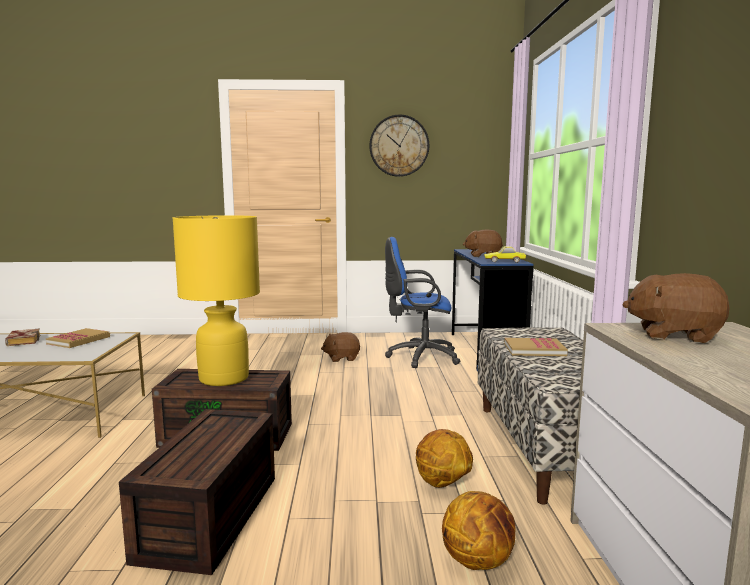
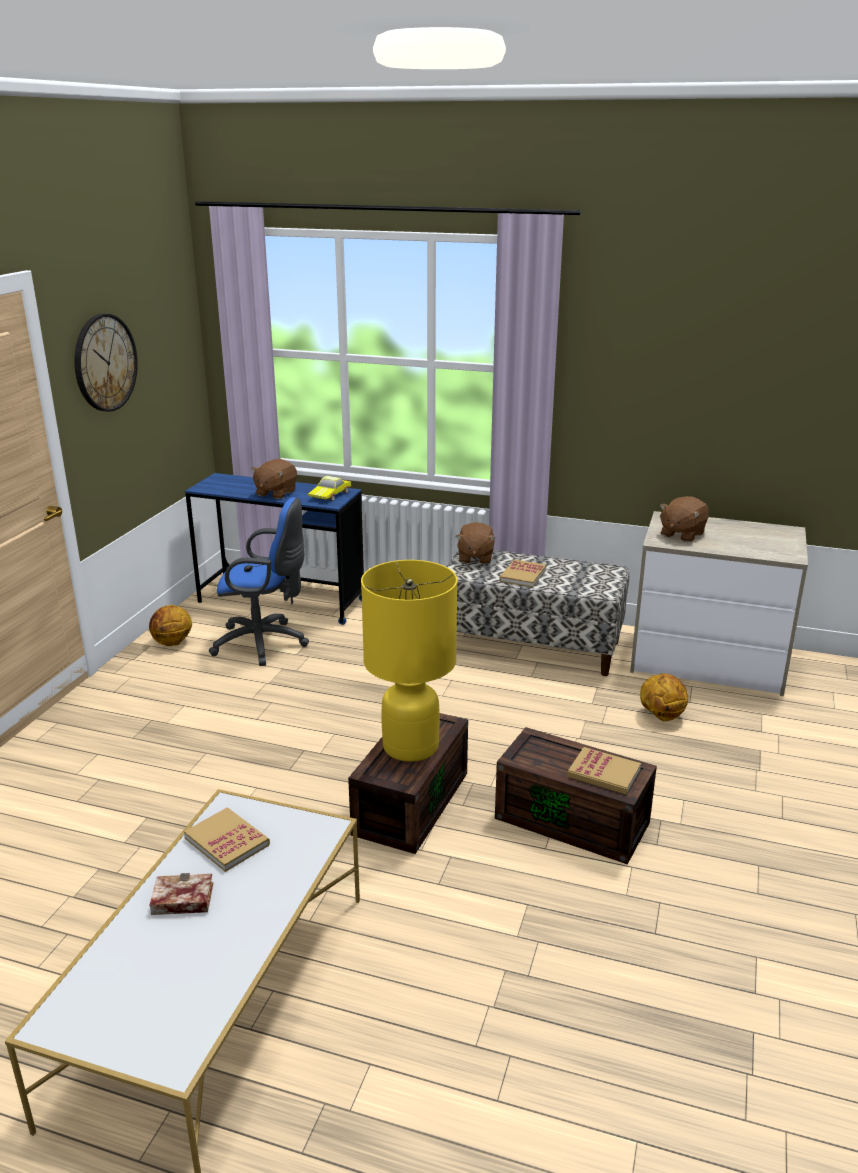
camera: 70 degrees left, 15 degrees up
(186, 458) = (604, 773): none -> book
(341, 358) = (216, 694): brown plush toy -> brown plush toy (475, 558)
(419, 357) = (265, 643): blue office chair -> blue office chair turned 105 degrees counterclockwise
(442, 483) = (565, 704): basketball -> basketball (172, 643)

